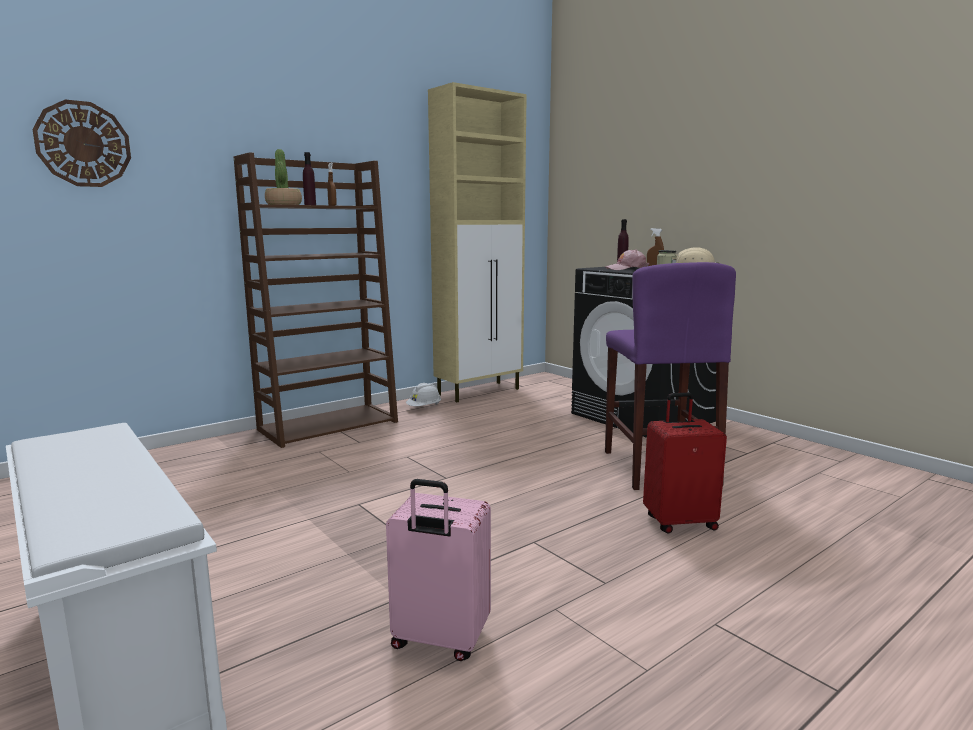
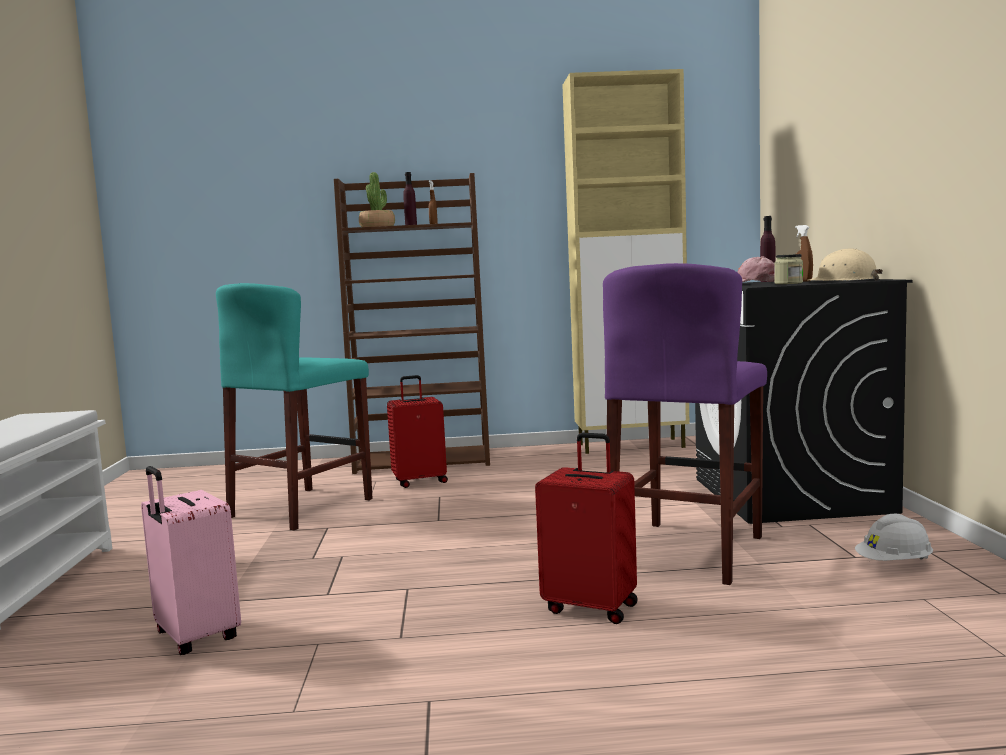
camera: 35 degrees right, 5 degrees down
(83, 144) = (216, 186): wall clock -> none
(294, 490) = (302, 508): none -> turquoise stool
(363, 445) = (420, 481): none -> red suitcase
(424, 408) = (540, 455): white hard hat -> white hard hat (894, 564)

